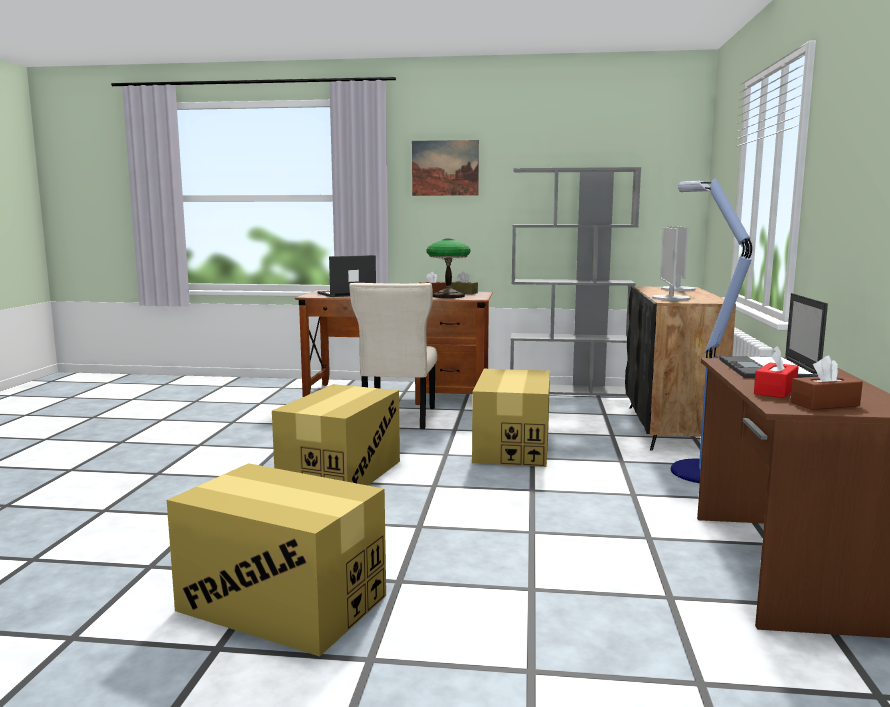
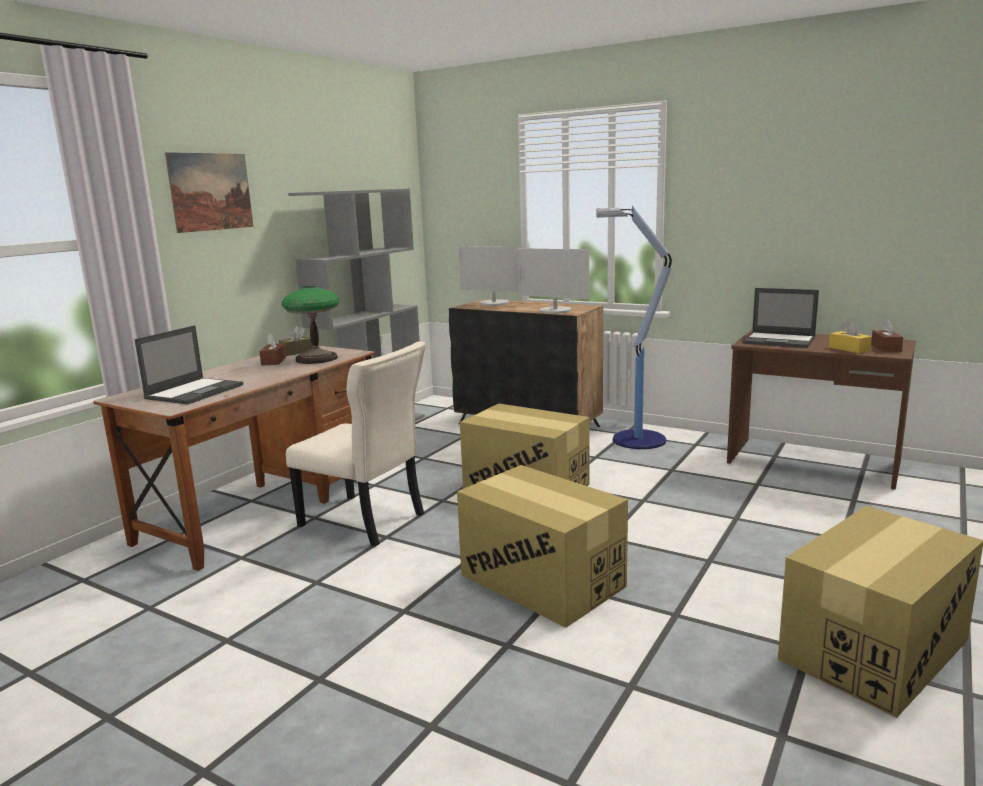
camera: 65 degrees left, 5 degrees up
(346, 294) = (195, 391): laptop -> laptop turned 150 degrees counterclockwise
(775, 391) = (849, 349): red tissue box -> yellow tissue box

